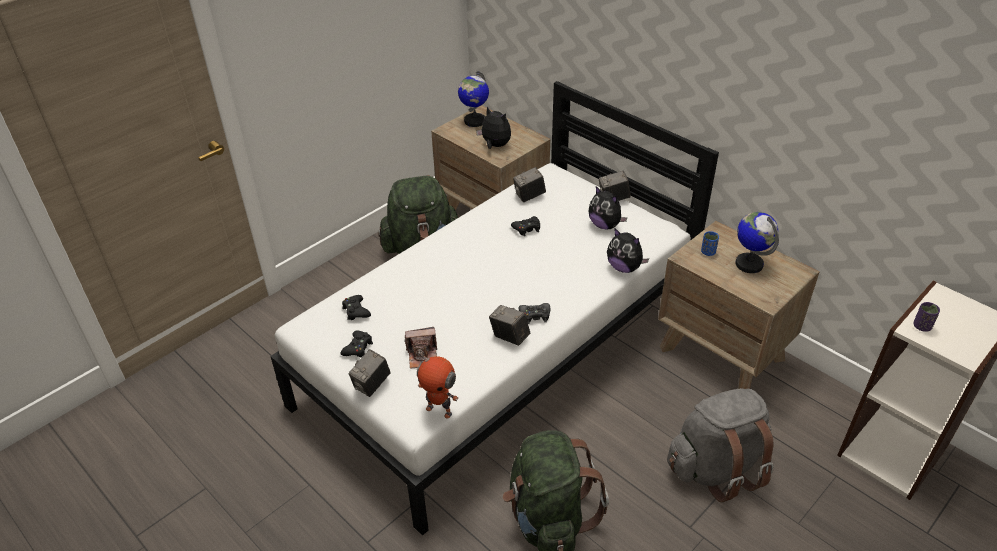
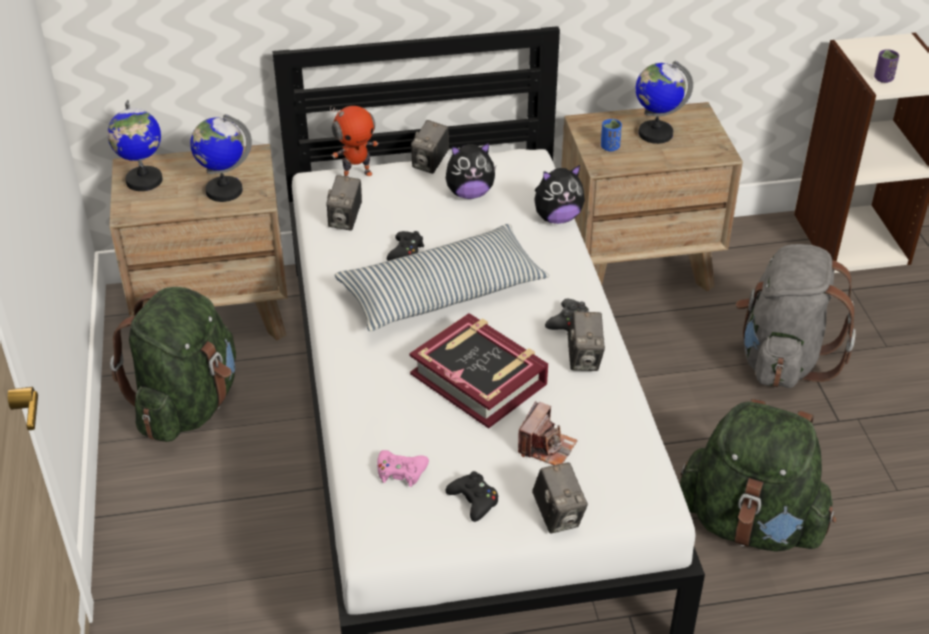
camera: 55 degrees left, 0 degrees up
(356, 311) = (401, 472): black game controller -> pink game controller
(440, 410) = (653, 473): toy robot -> toy robot (356, 175)
(452, 304) = (479, 379): none -> book
(495, 146) = (223, 190): plush toy -> globe
(508, 257) = (442, 292): none -> pillow
(509, 337) = (584, 359): camera -> camera turned 75 degrees counterclockwise

